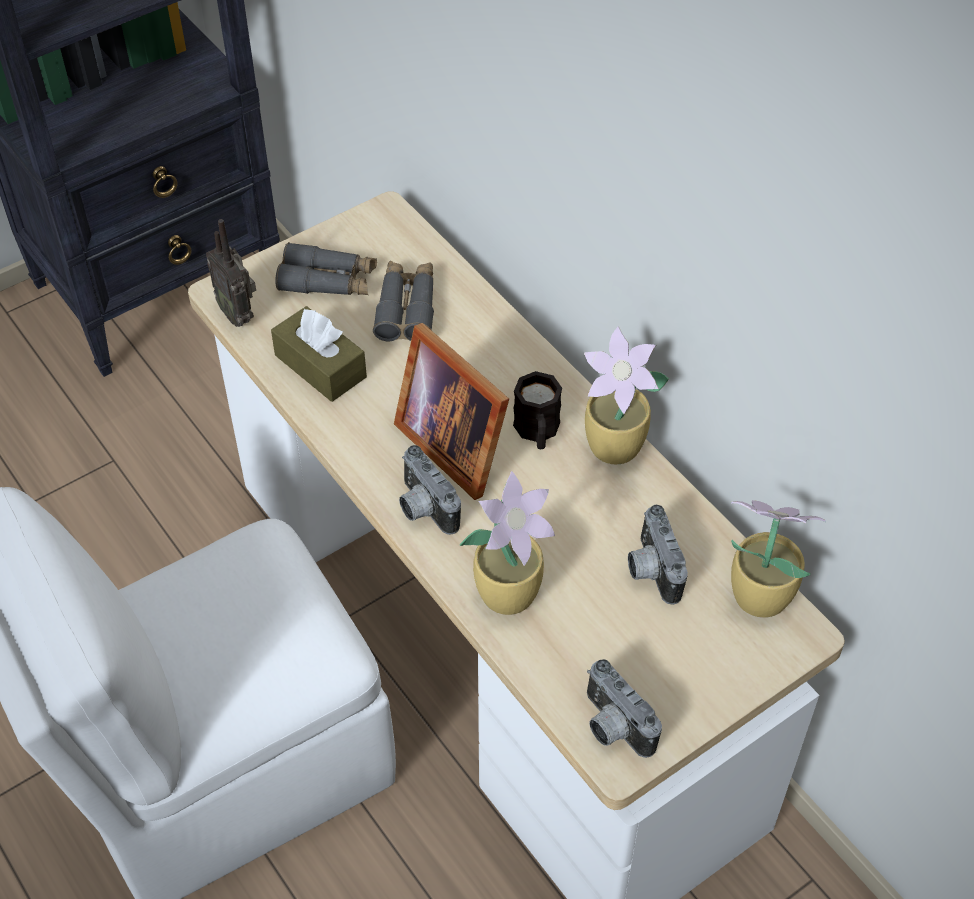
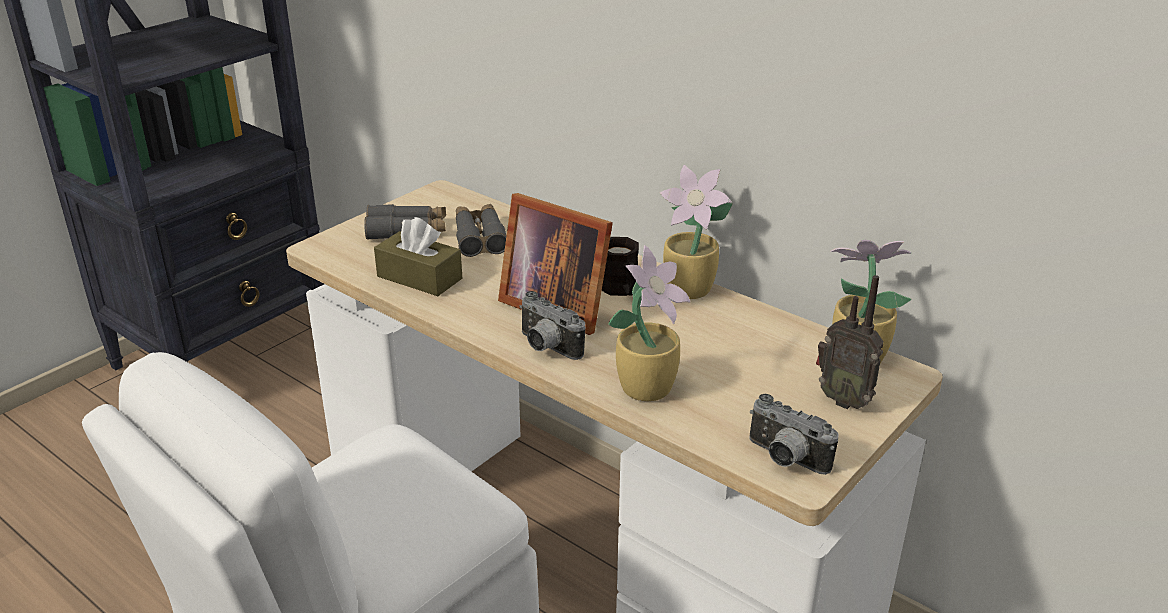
camera: 15 degrees left, 20 degrees down
(238, 314) = (336, 257): radio -> radio (844, 399)
(650, 570) = (759, 355): camera -> none

